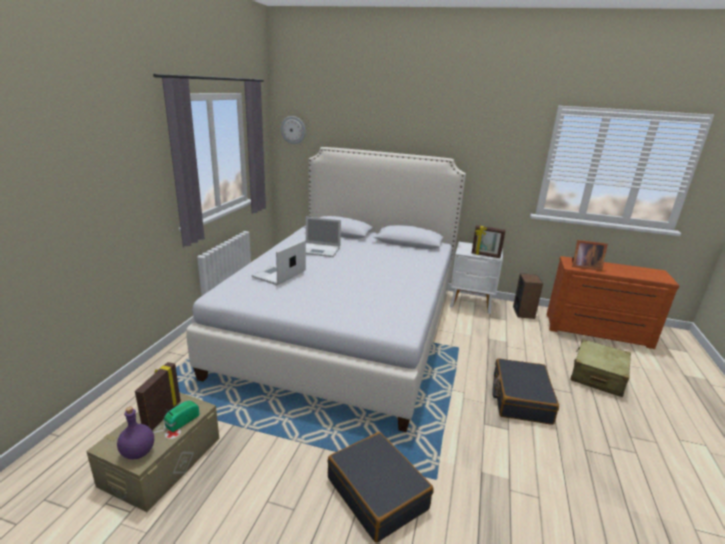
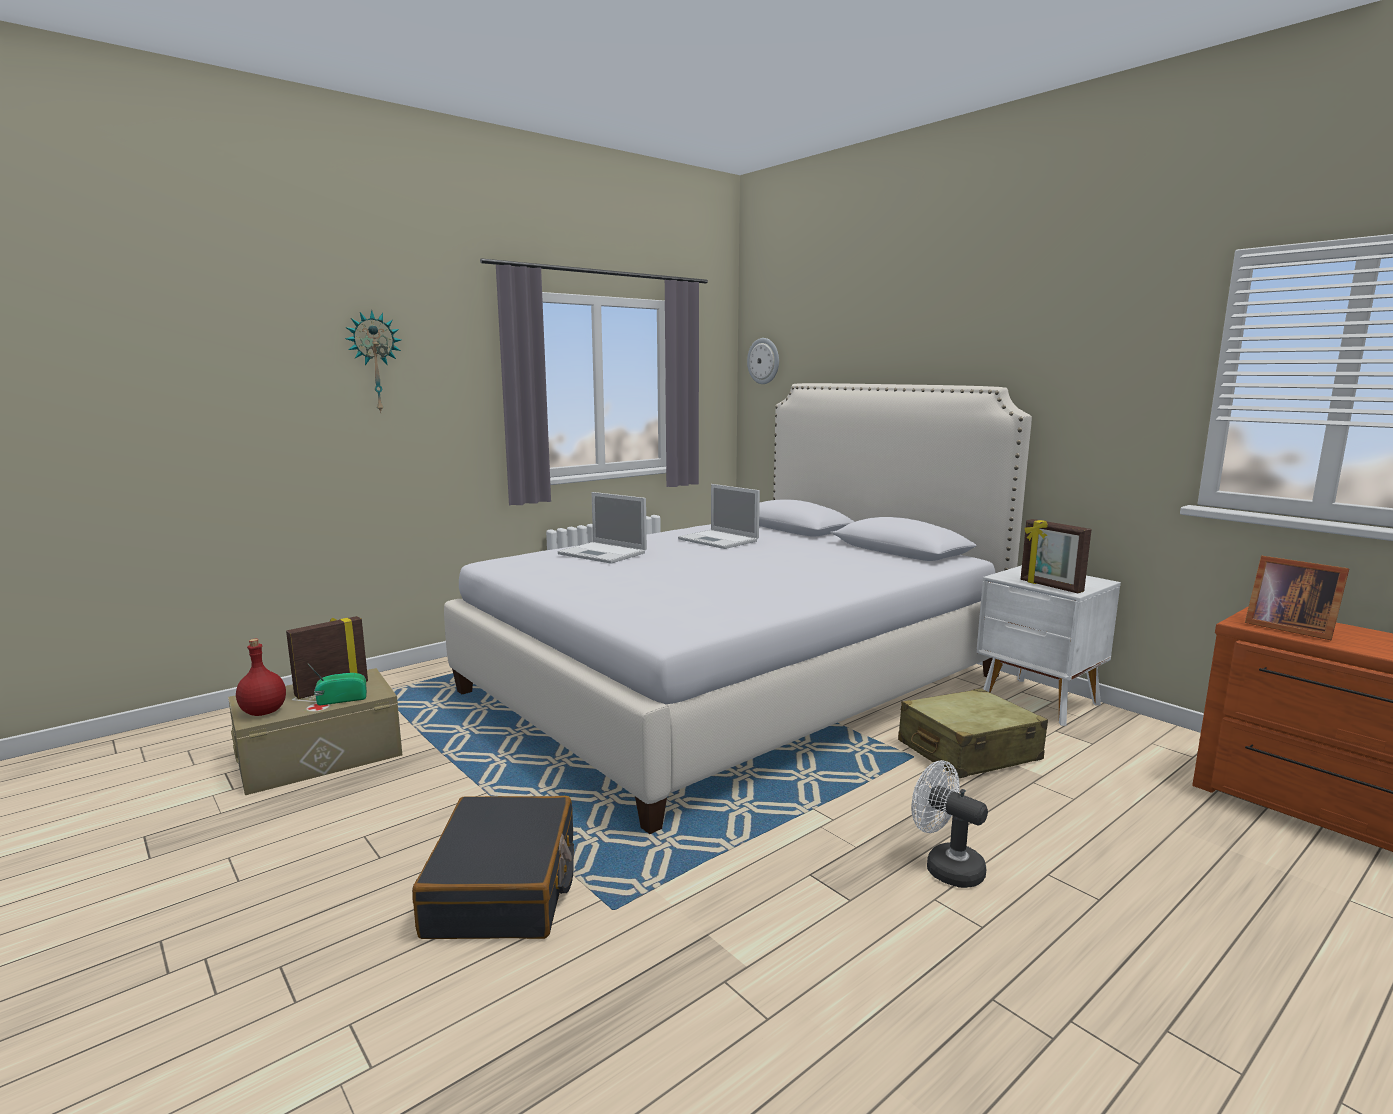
camera: 35 degrees right, 10 degrees down
(89, 161) = (374, 362): none -> wall clock
(137, 453) = (262, 712): purple bottle -> red bottle
(278, 274) = (604, 553): laptop -> laptop turned 120 degrees counterclockwise
(520, 399) = (945, 867): black suitcase -> white fan
(523, 312) = (1159, 742): speaker -> none
(597, 376) = (1225, 896): beige suitcase -> beige suitcase (968, 751)

